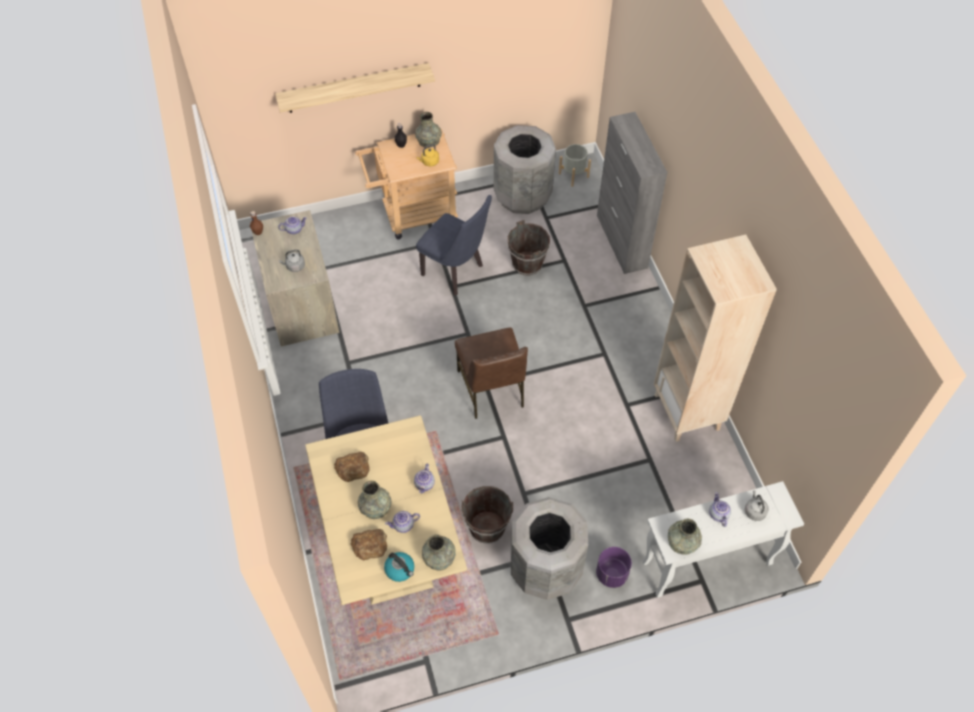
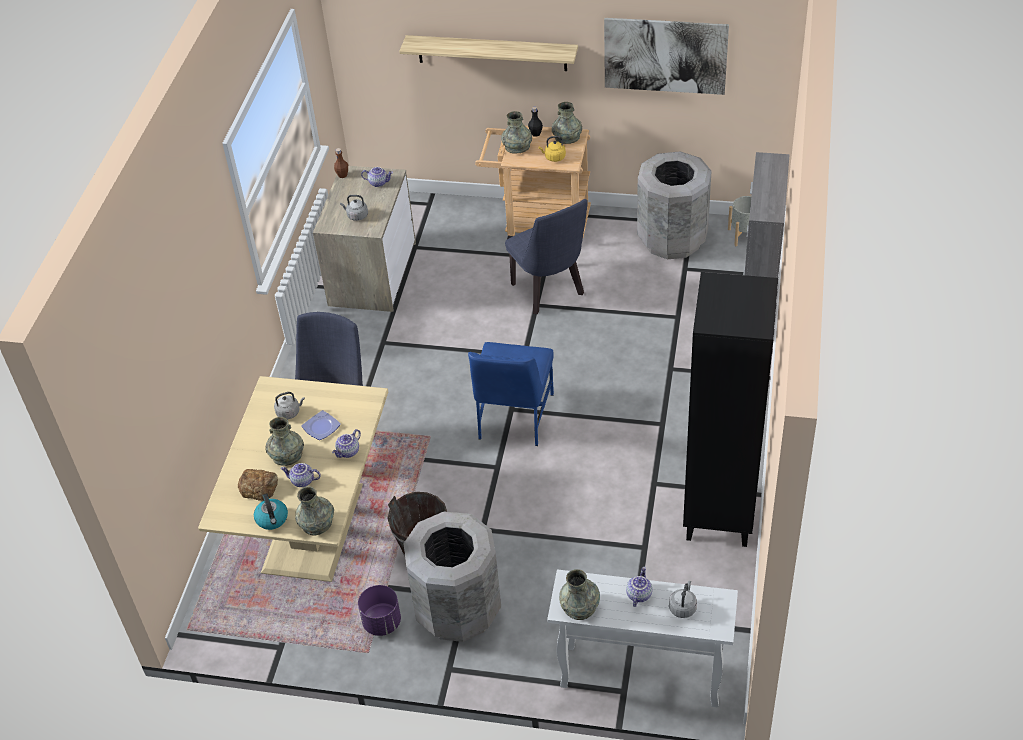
camera: 30 degrees right, 10 degrees down
(353, 468) = (289, 412): bread -> grey kettle
(388, 471) = (321, 428): none -> plate
(394, 161) = (517, 147): none -> grey vase
(491, 389) = (514, 417): brown chair -> blue chair
(501, 53) = (665, 55): none -> picture
(527, 264) = (633, 308): brown bucket -> none
(611, 574) = (526, 644): purple planter -> purple planter (381, 622)
(687, 412) = (720, 515): beige bookcase -> black bookcase

